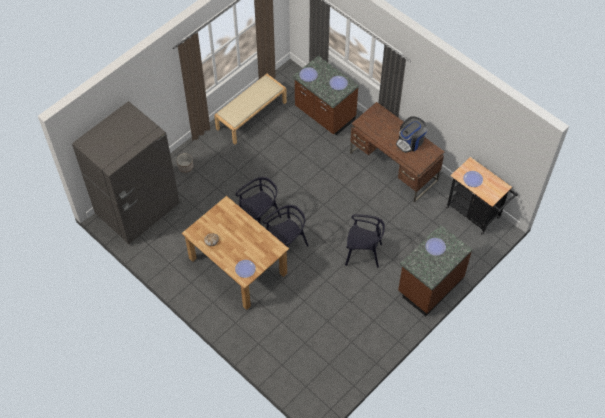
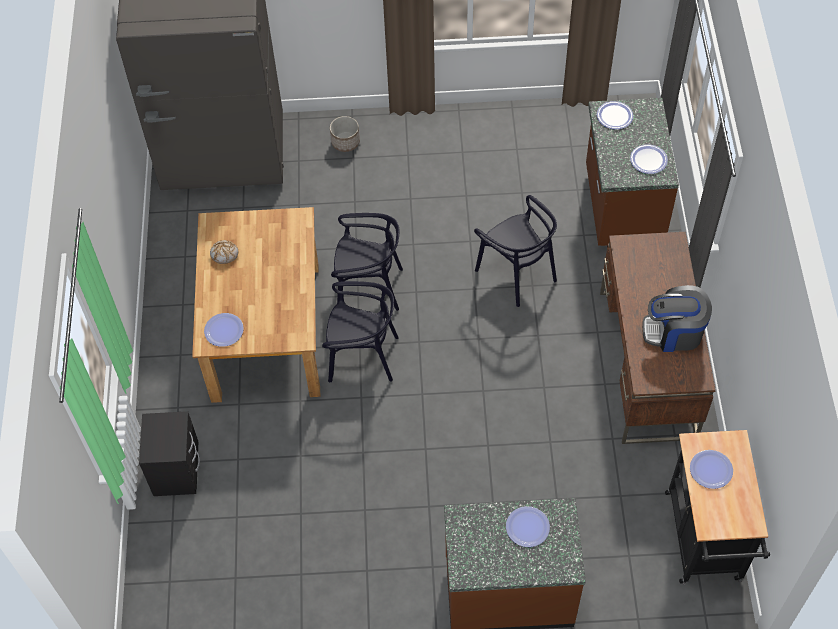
camera: 45 degrees right, 0 degrees up
(251, 115) = (512, 135): beige bench -> none
(262, 346) = (176, 471): none -> black nightstand
(363, 253) = (459, 457): black chair -> black chair (517, 273)

